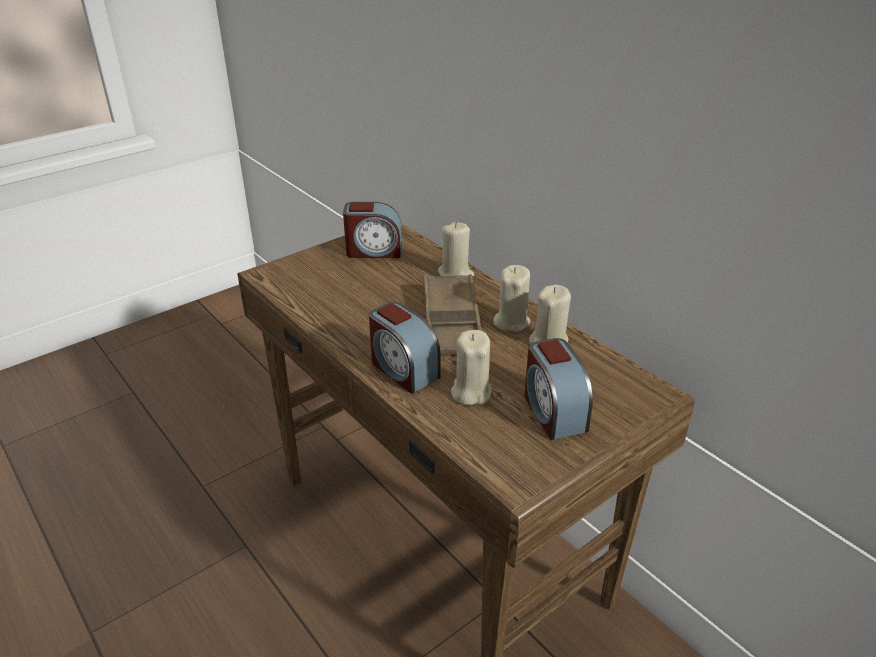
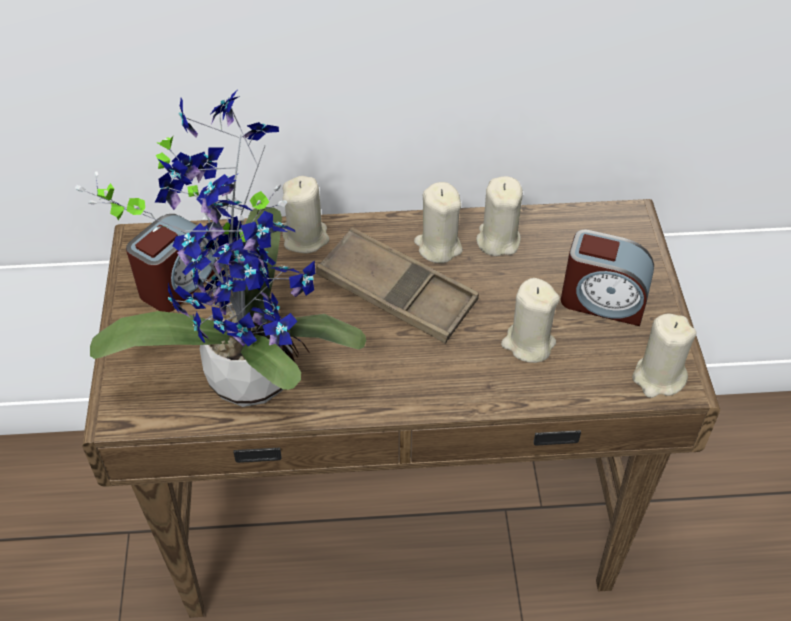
camera: 55 degrees left, 15 degrees up
(336, 296) = (248, 366): none -> potted plant
(403, 369) = (447, 377): alarm clock -> none
(509, 469) = (658, 378): none -> beige candle

